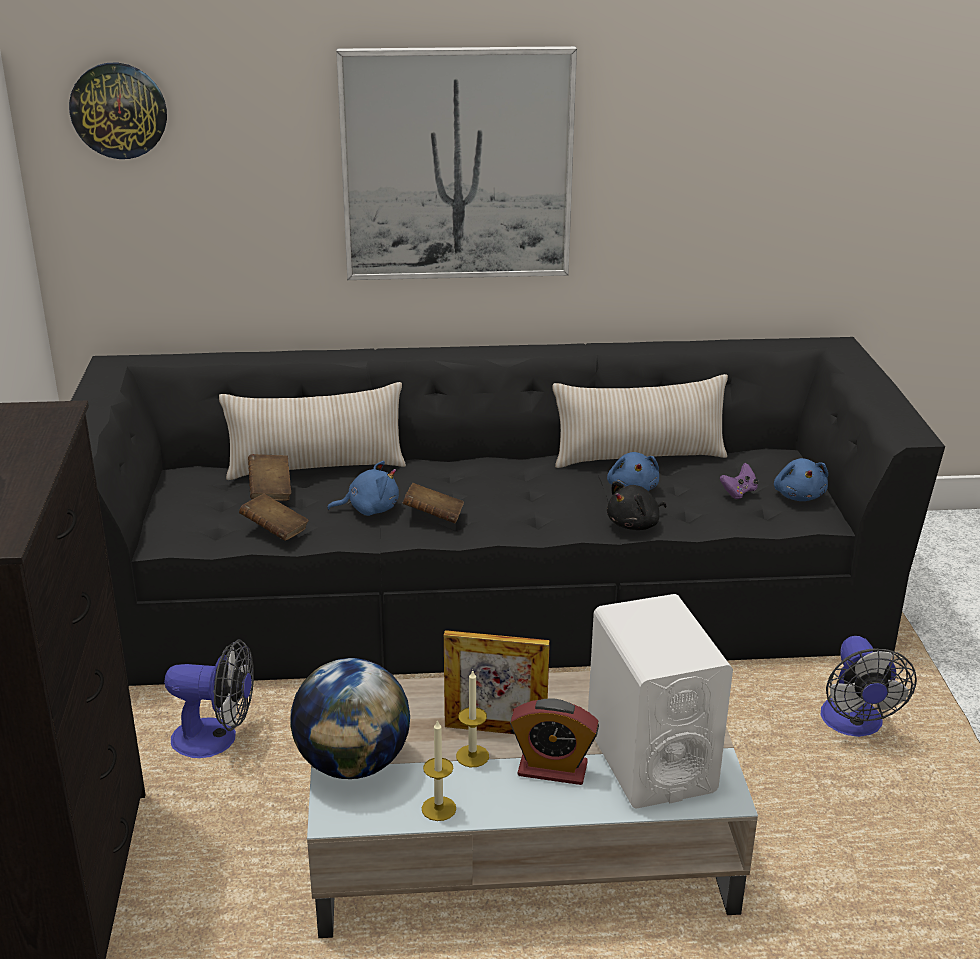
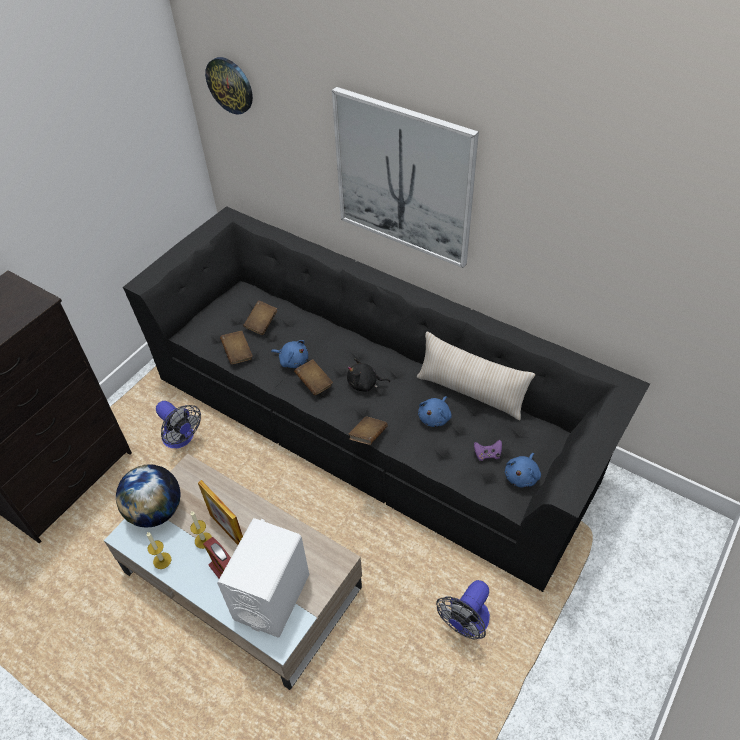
camera: 40 degrees right, 20 degrees up
(316, 467) = (303, 314): beige pillow -> none
(578, 533) = (368, 436): none -> brown book
(635, 524) = (406, 445): black plush toy -> black plush toy (365, 384)

